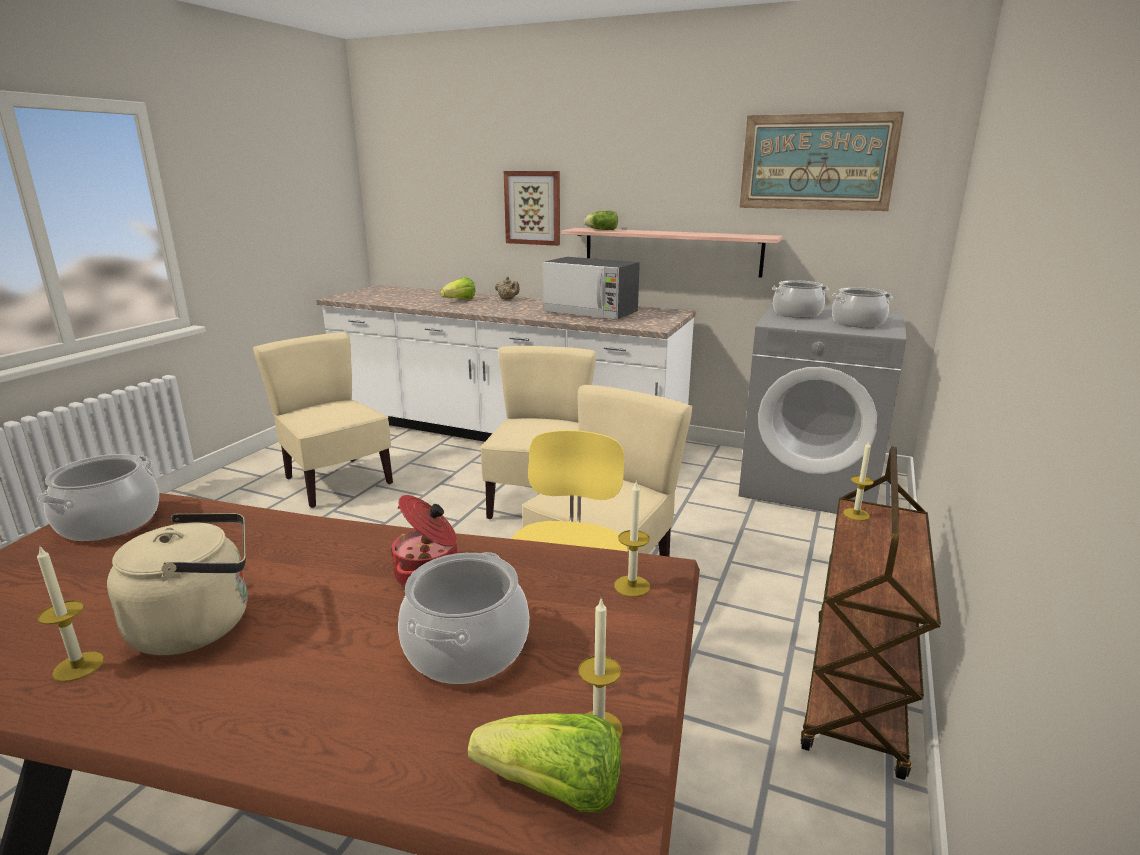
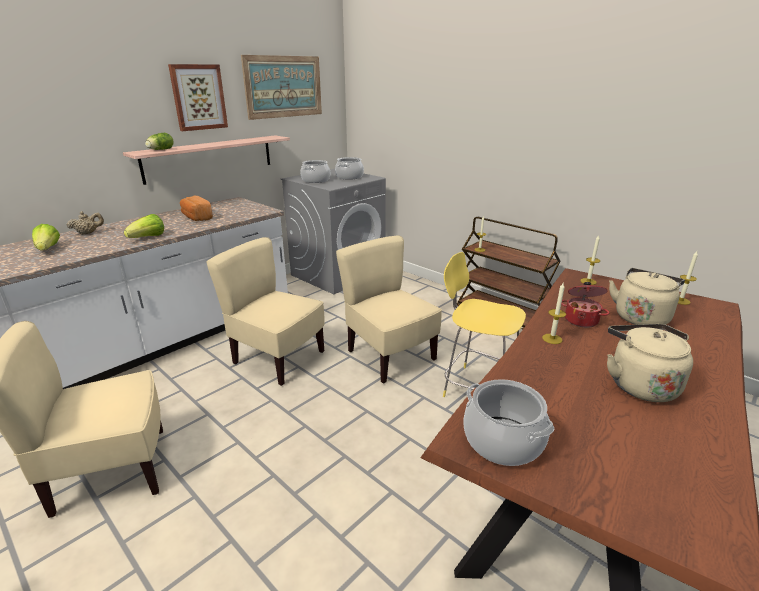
camera: 70 degrees left, 5 degrees up
(78, 666) = (690, 422): candle -> candle (552, 339)
(467, 648) = (641, 317): cooking pot -> beige kettle
(533, 208) = (71, 139): picture -> picture (198, 97)
(554, 790) = (713, 311): lettuce -> lettuce (148, 238)
(591, 313) = (196, 218): microwave -> bread

